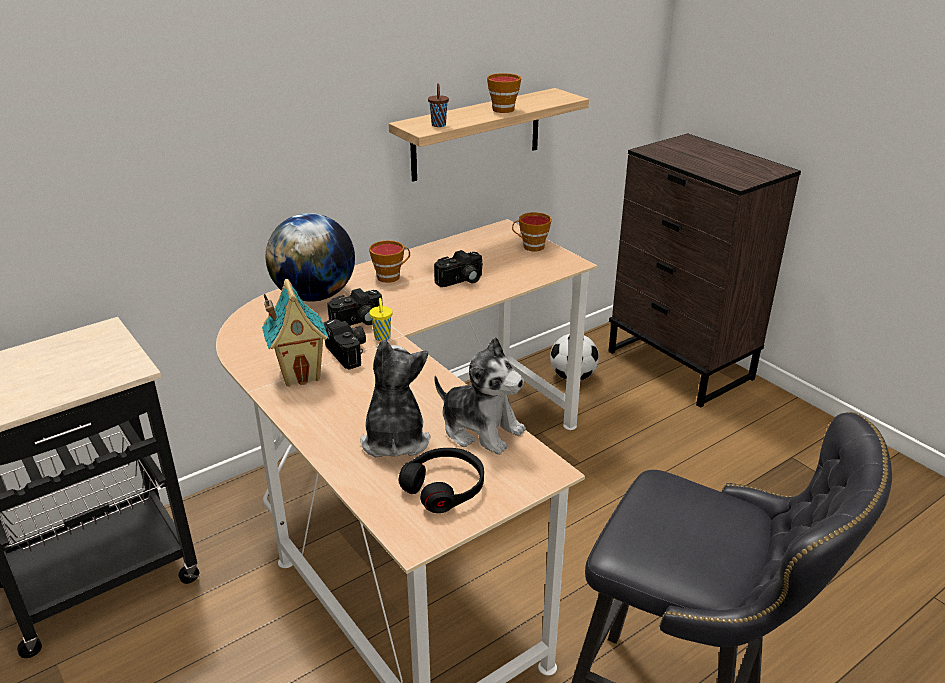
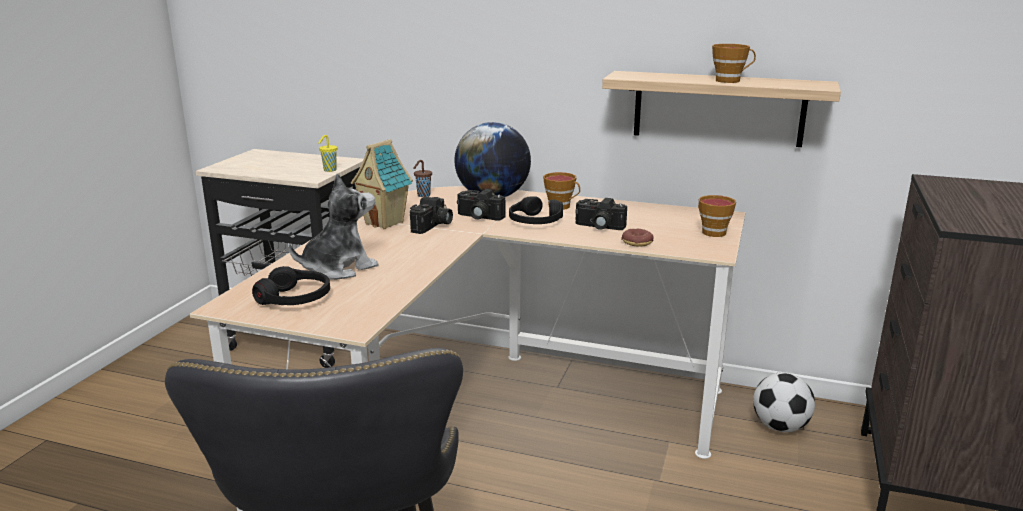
camera: 55 degrees right, 10 degrees down
(382, 338) = (467, 229): yellow cup -> yellow cup (329, 170)
(410, 301) = (535, 221): none -> black headphones
(438, 125) = (640, 77): brown cup -> brown cup (423, 195)
(481, 429) = (385, 290): plush toy -> none
(516, 281) = (637, 242): none -> donut

